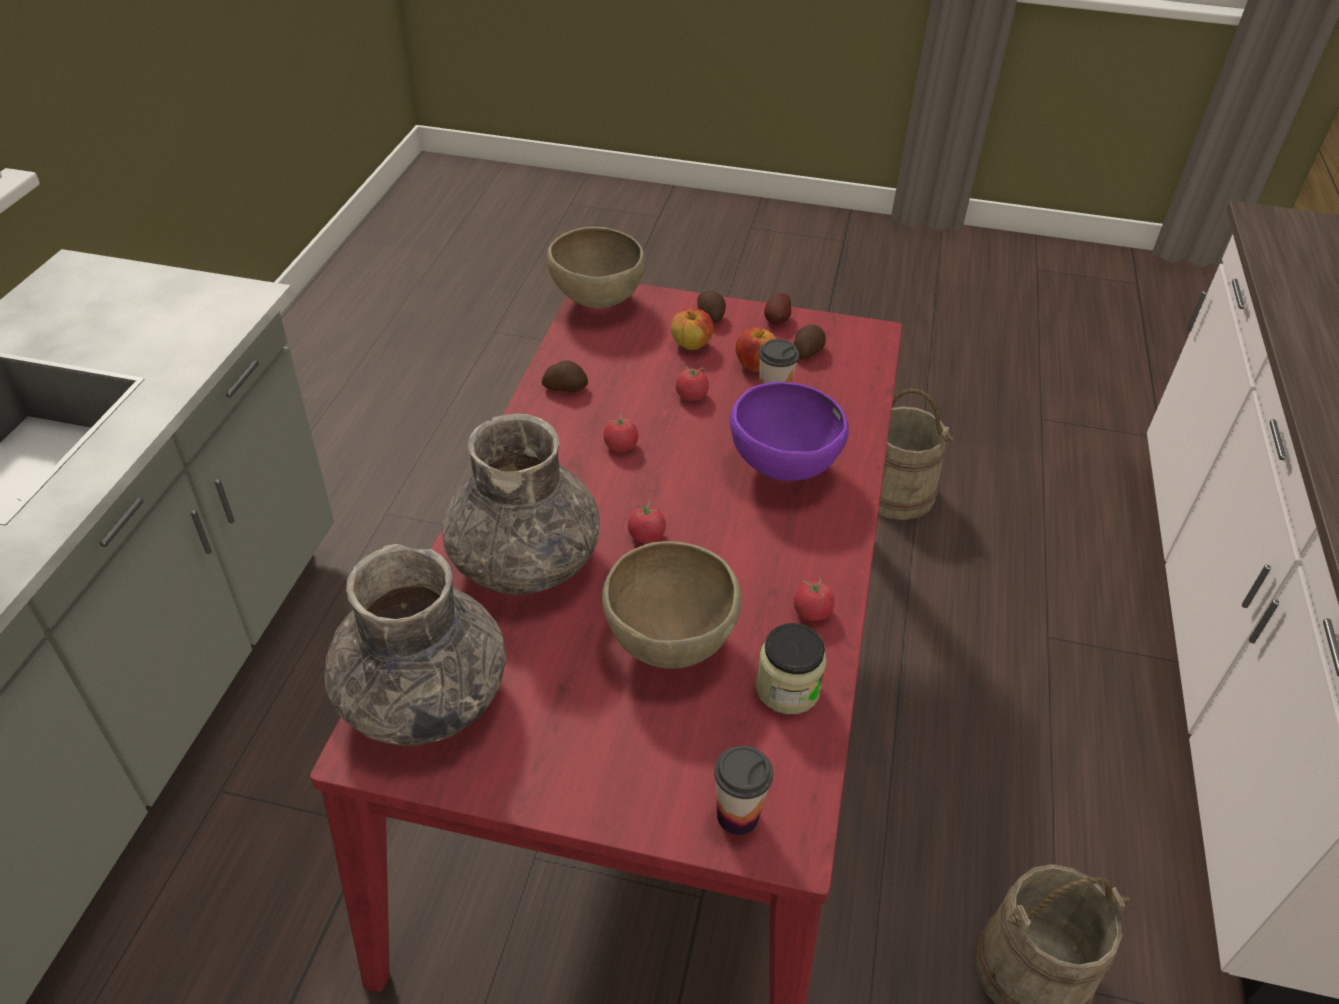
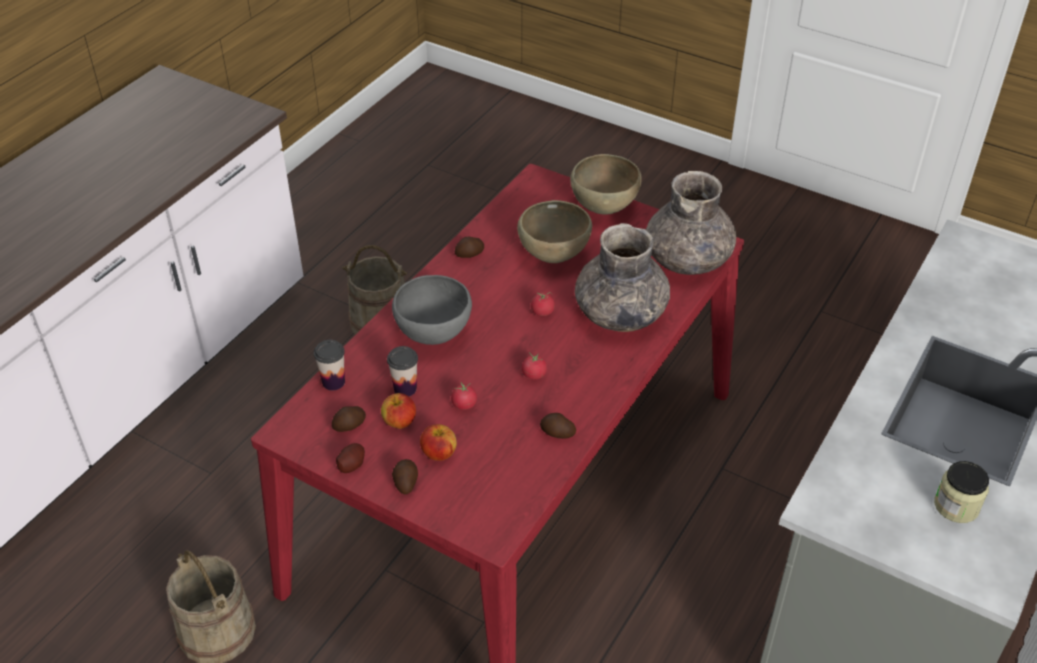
camera: 160 degrees left, 0 degrees up
(596, 302) = (498, 522): brown bowl -> brown bowl (604, 208)
(737, 816) = (553, 190): cup -> cup (333, 382)
(782, 470) = (434, 335): purple bowl -> grey bowl
(787, 689) = (504, 226): jar -> jar (956, 506)
(812, 612) = (470, 254): tomato -> potato

